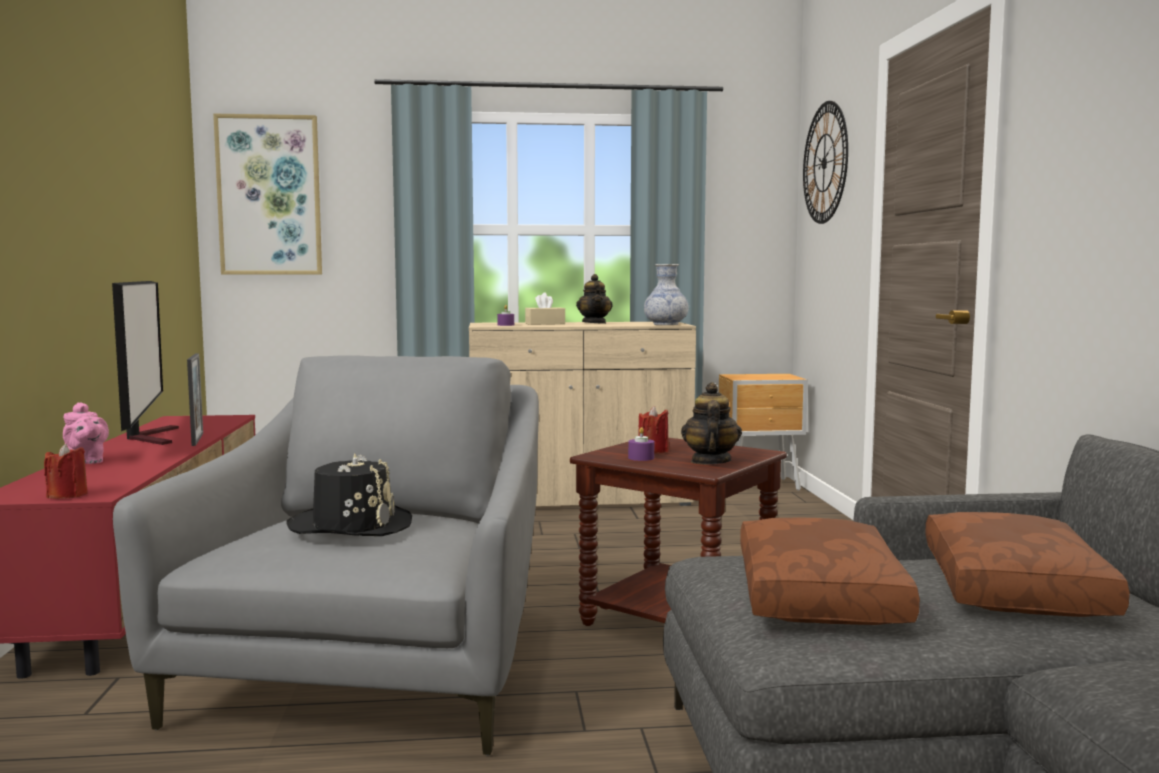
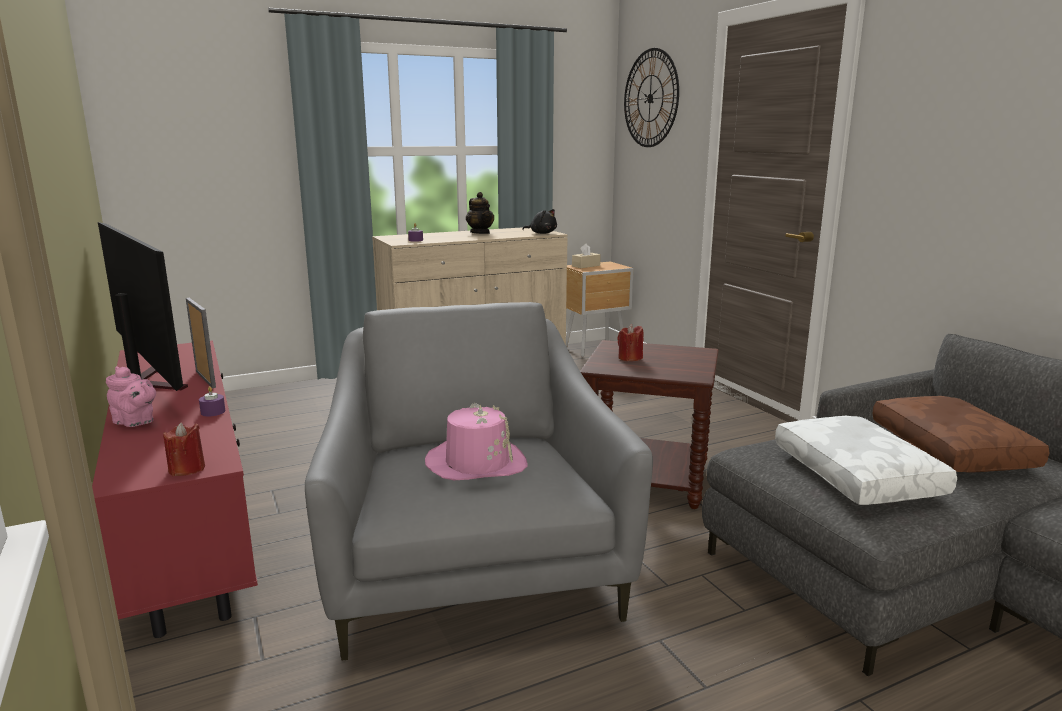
camera: 20 degrees left, 10 degrees up
(269, 195) = (166, 120): picture -> none
(351, 526) = (476, 463): black hat -> pink hat
(545, 324) = (443, 236): beige tissue box -> beige tissue box (586, 266)
(641, 458) = (632, 367): purple candle -> purple candle (213, 412)
(665, 324) = (542, 233): vase -> black plush toy
(710, 461) = (684, 365): teapot -> none
(822, 596) = (859, 475): brown pillow -> white pillow

